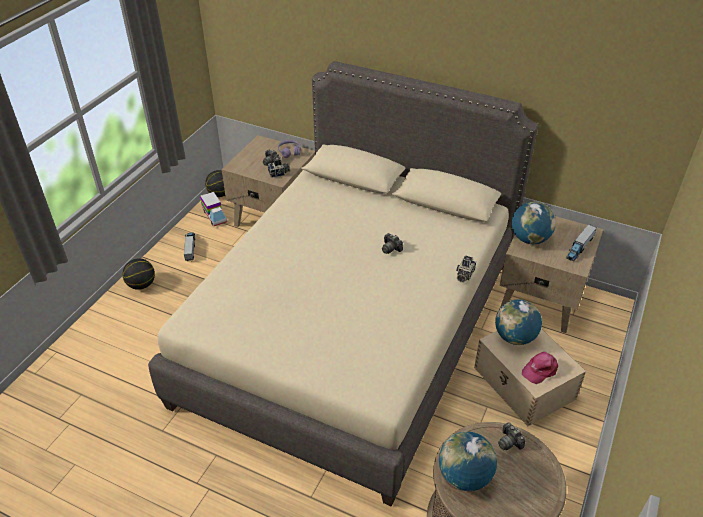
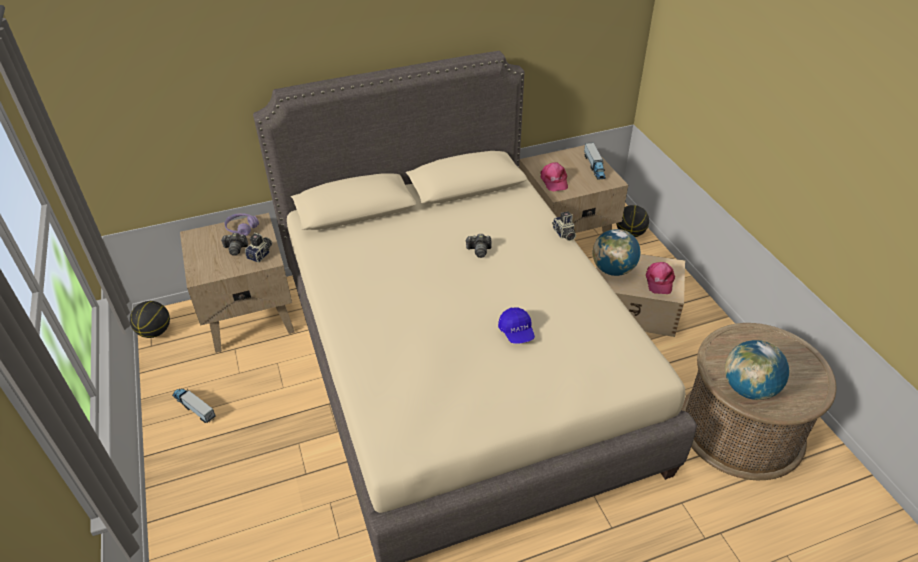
camera: 45 degrees left, 0 degrees up
(141, 285) = (184, 485): basketball -> basketball (630, 233)
(214, 216) = (178, 357): toy truck -> none
(338, 312) = (516, 332): none -> blue cap
(509, 442) = (738, 339): camera -> none
(529, 239) = (554, 181): globe -> pink cap

